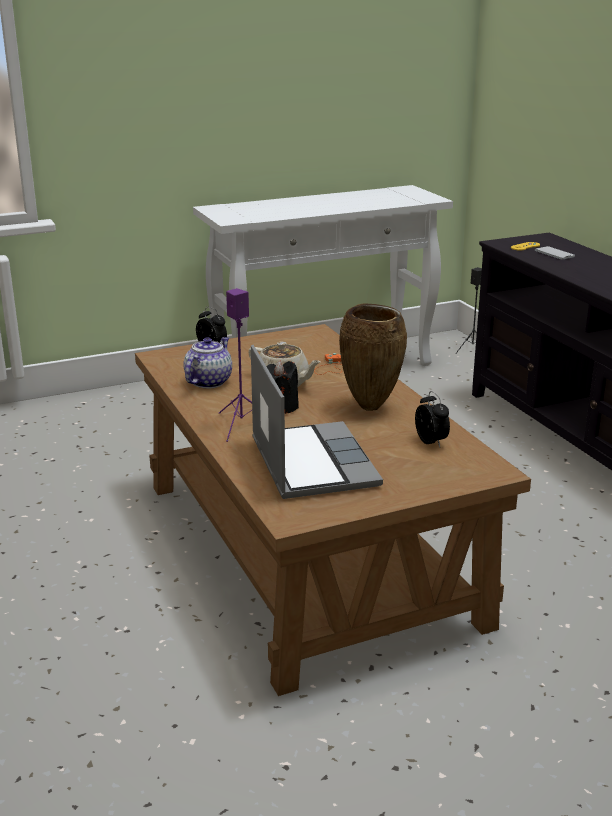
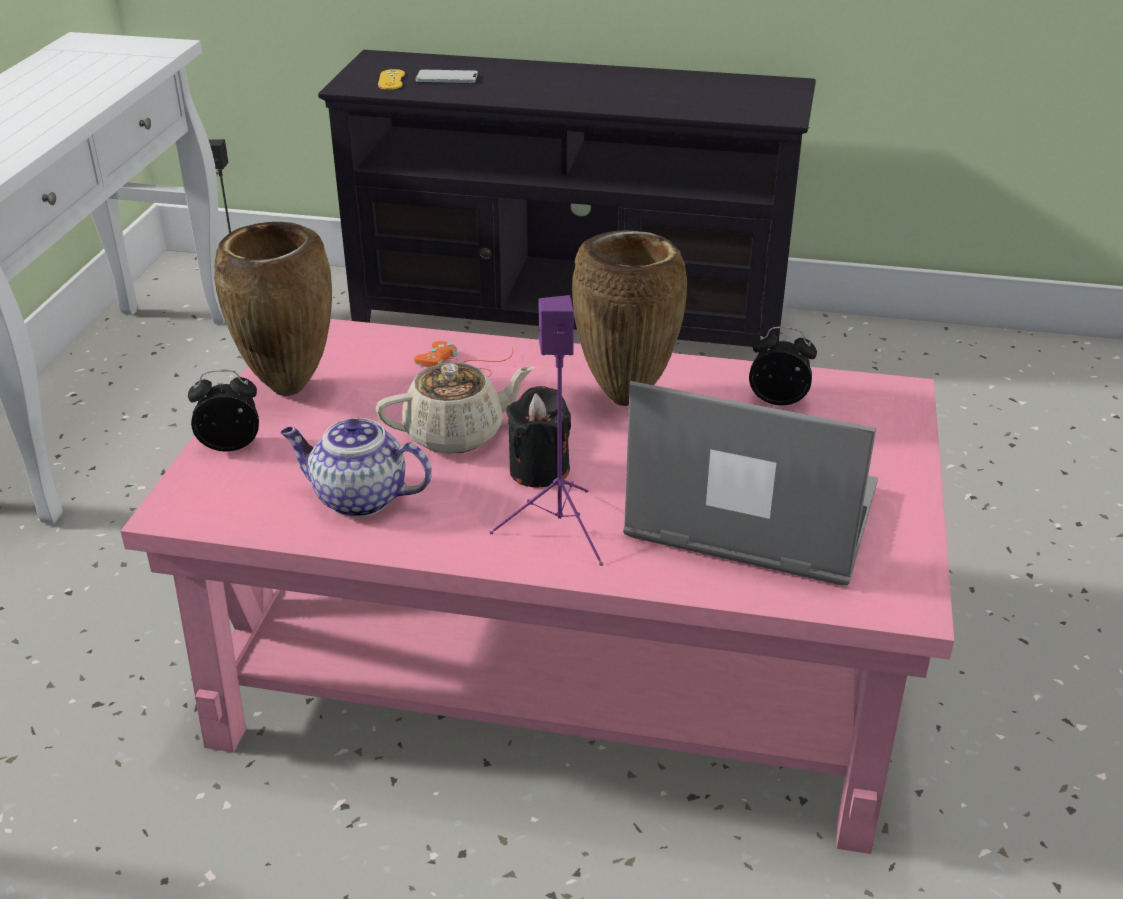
camera: 55 degrees left, 10 degrees up
(208, 381) = (358, 498): teapot -> teapot turned 45 degrees counterclockwise
(266, 344) = (289, 390): none -> brown vase
(304, 550) = (558, 663): brown coffee table -> pink coffee table

